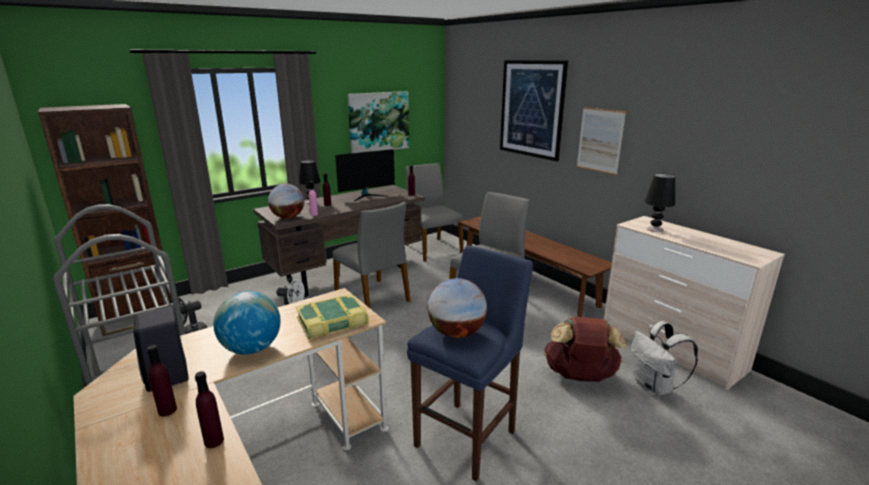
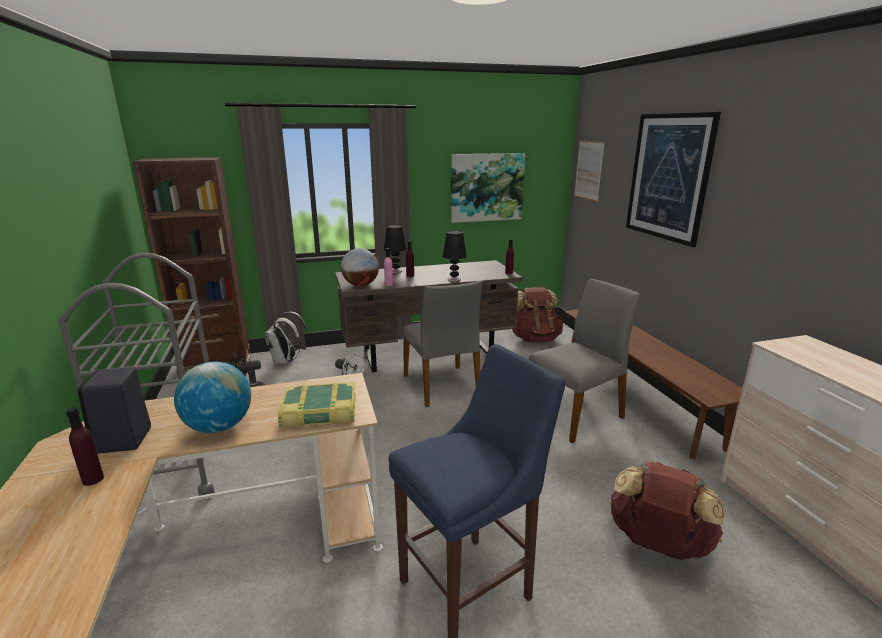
camera: 20 degrees right, 0 degrees up
(214, 441) = (101, 529): purple bottle -> none
(367, 196) = (458, 270): monitor -> none
(432, 249) = (535, 339): grey chair -> brown backpack
(456, 333) = (449, 457): globe -> none
(600, 140) = (753, 222): picture -> picture (589, 170)
(654, 387) = (770, 591): white backpack -> white backpack (286, 362)
(655, 229) = (813, 357): black table lamp -> black table lamp (454, 279)

